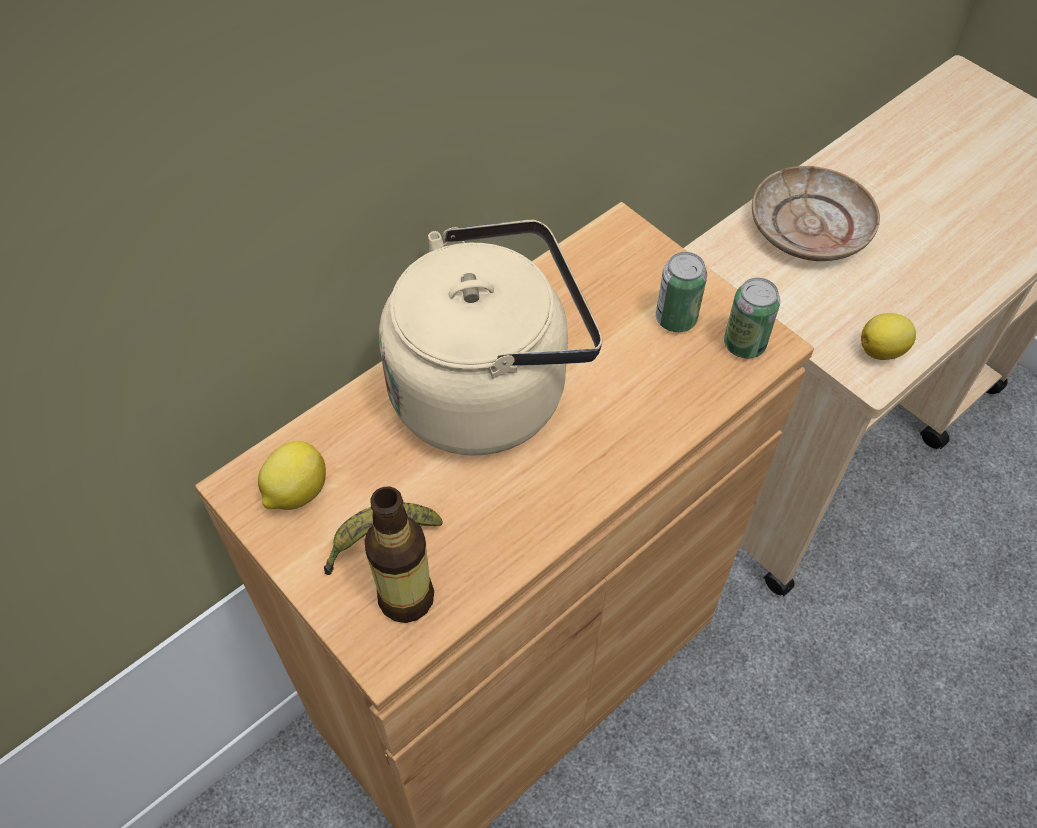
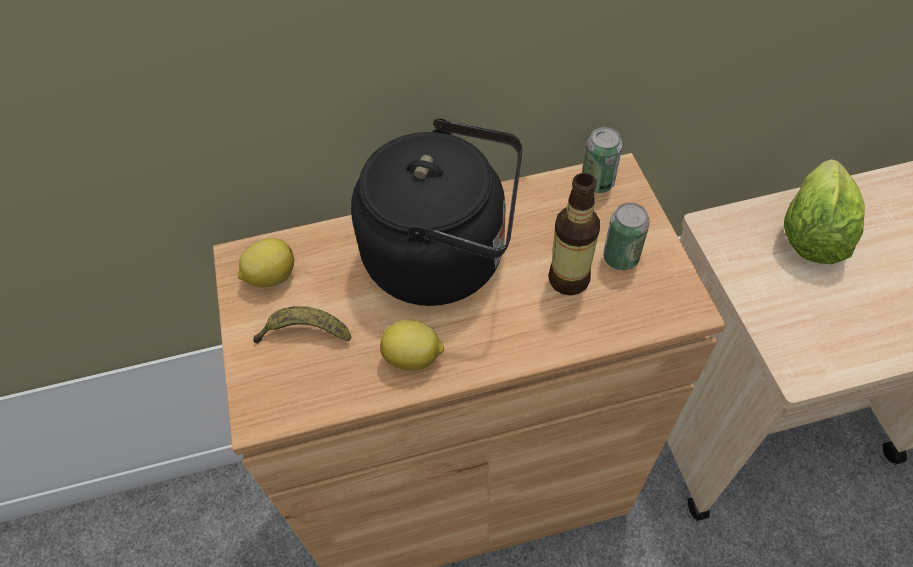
camera: 30 degrees right, 0 degrees up
(406, 598) = (296, 383): bottle -> bottle (568, 279)
(489, 390) = (445, 257): beige kettle -> black kettle
(744, 344) = (665, 299): can -> can (597, 183)
(809, 228) = (811, 232): beige plate -> lettuce
(882, 350) = (821, 355): lemon -> lemon (413, 358)

